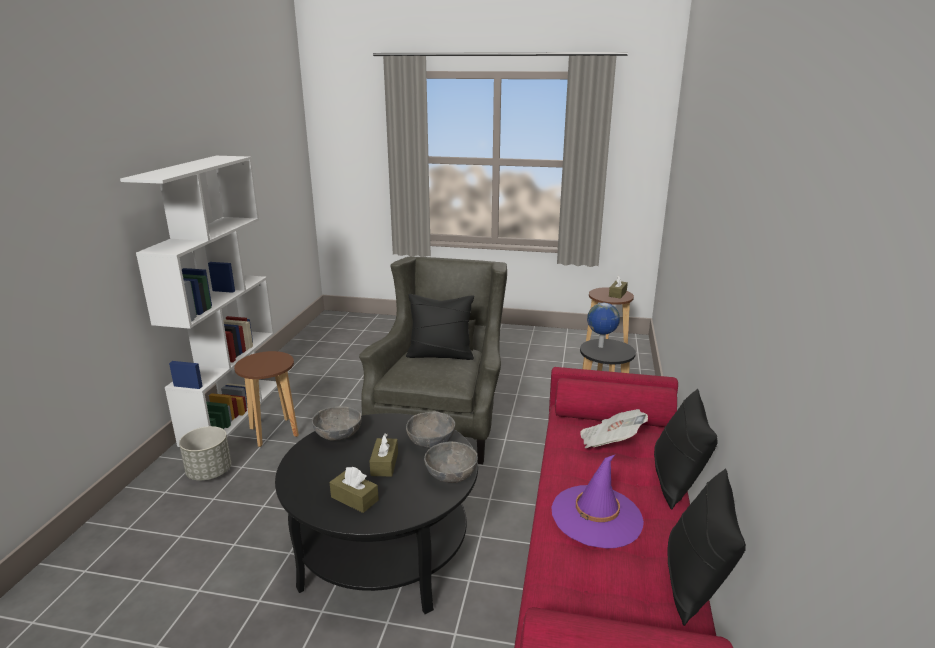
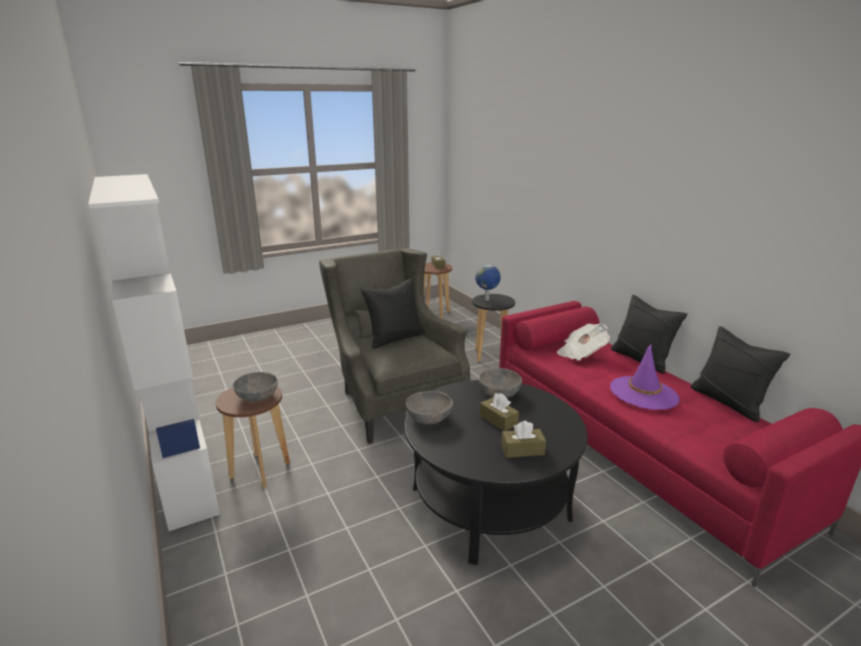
camera: 40 degrees left, 0 degrees up
(209, 472) = (247, 532): grey planter -> none
(451, 475) = (549, 406): grey bowl -> grey bowl (257, 397)

